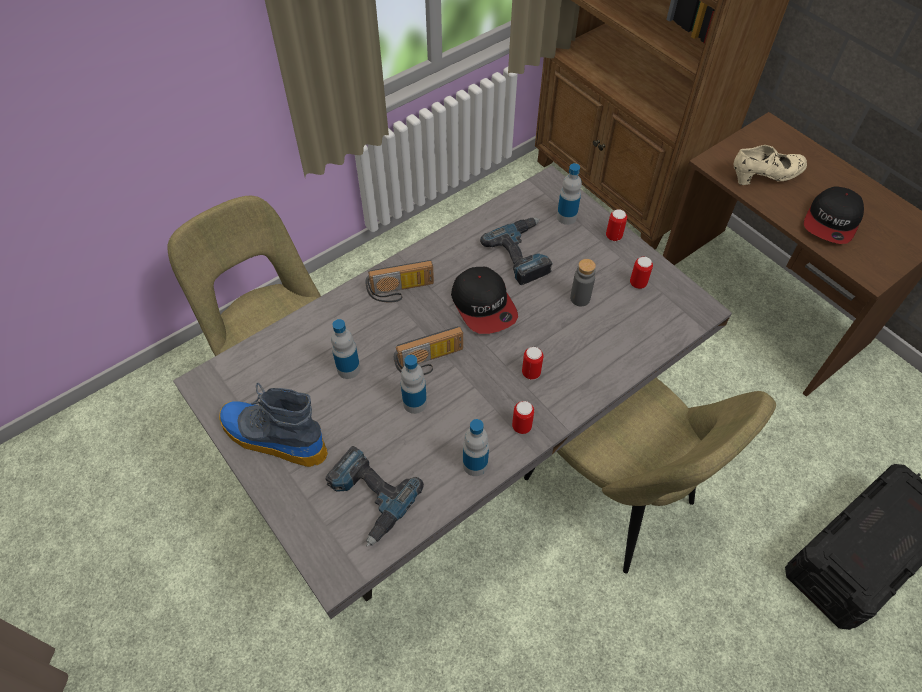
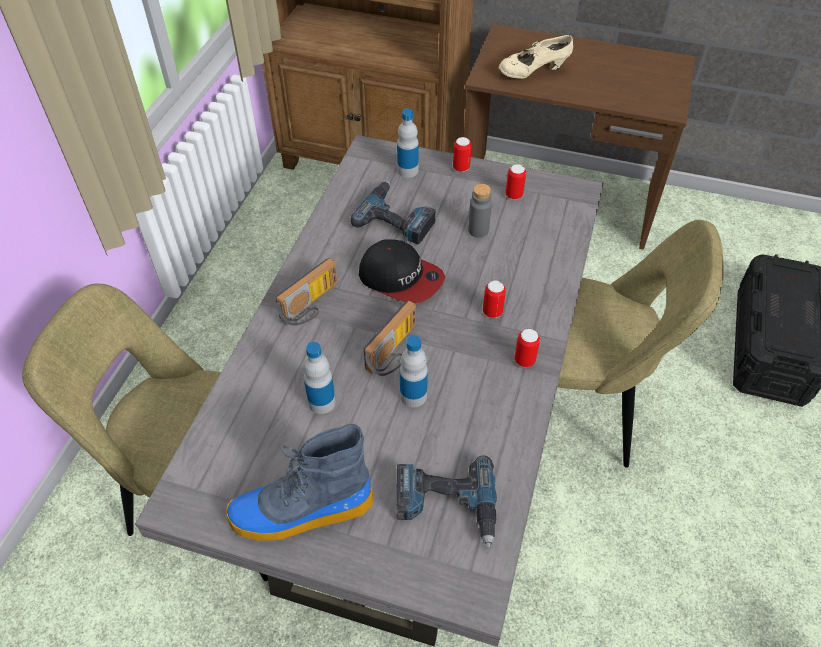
camera: 35 degrees left, 5 degrees down
(475, 464) = (514, 416): bottle -> none
(765, 177) = (533, 73): beige shoe -> beige shoe turned 150 degrees counterclockwise
(831, 221) = (609, 84): cap -> none

